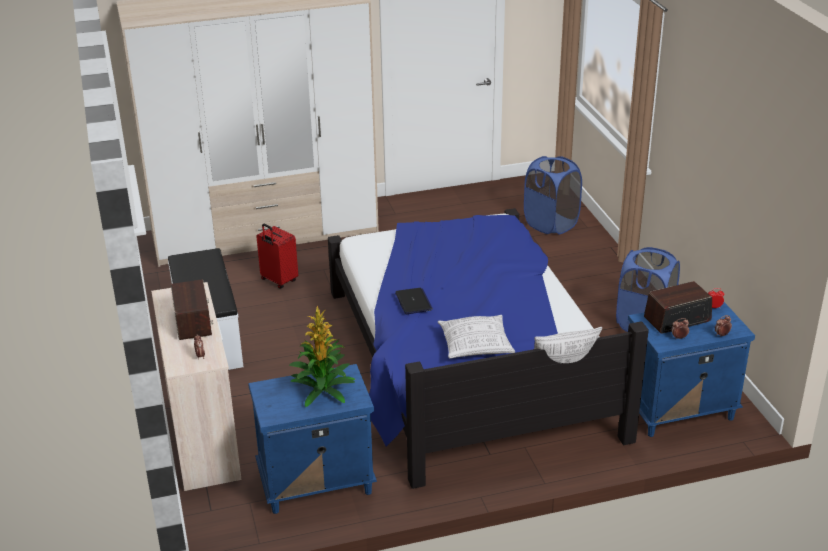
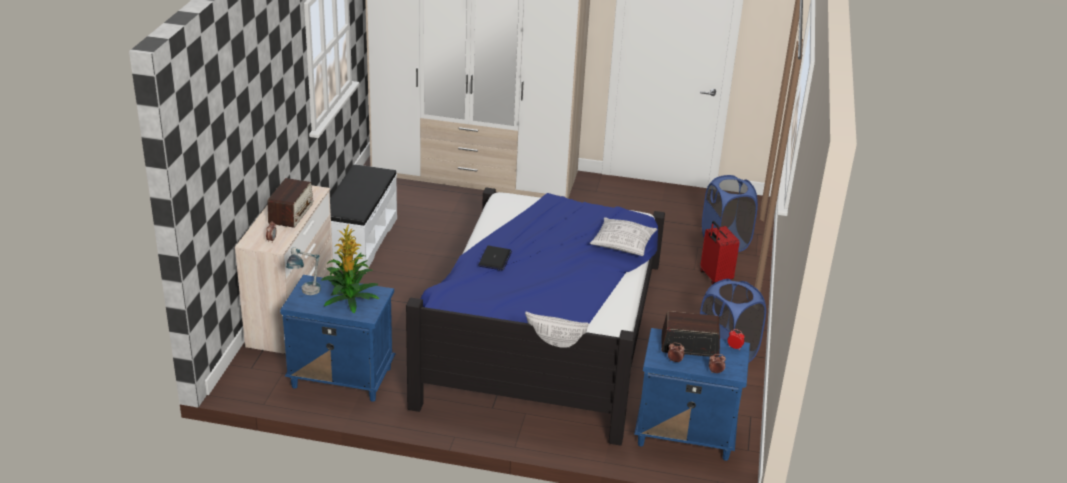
camera: 25 degrees right, 0 degrees up
(272, 401) = (306, 294): none -> table lamp
(278, 281) = (451, 215): red suitcase -> red suitcase (714, 277)
(475, 346) = (510, 310): pillow -> pillow (622, 245)

